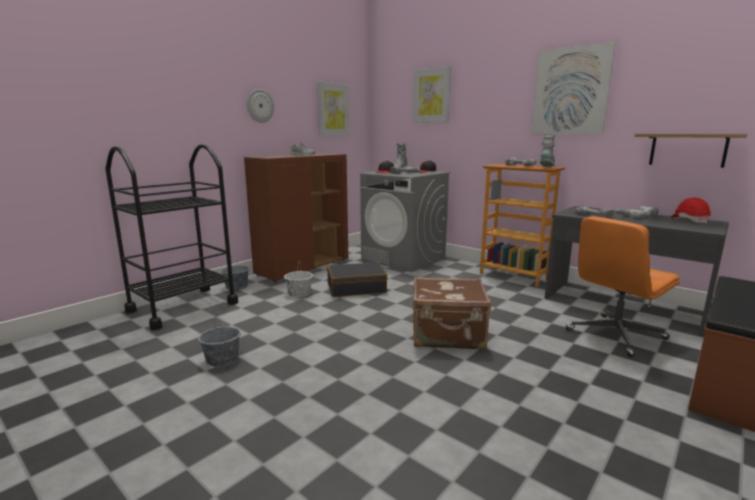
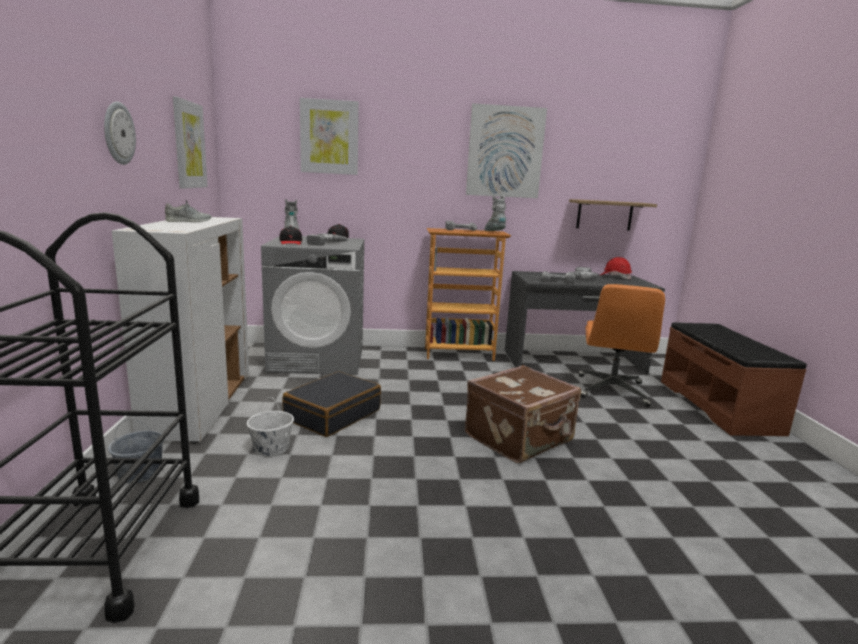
camera: 45 degrees left, 0 degrees up
(222, 359) = (351, 594): grey bucket -> none
(303, 267) = (199, 406): brown cabinet -> white cabinet

